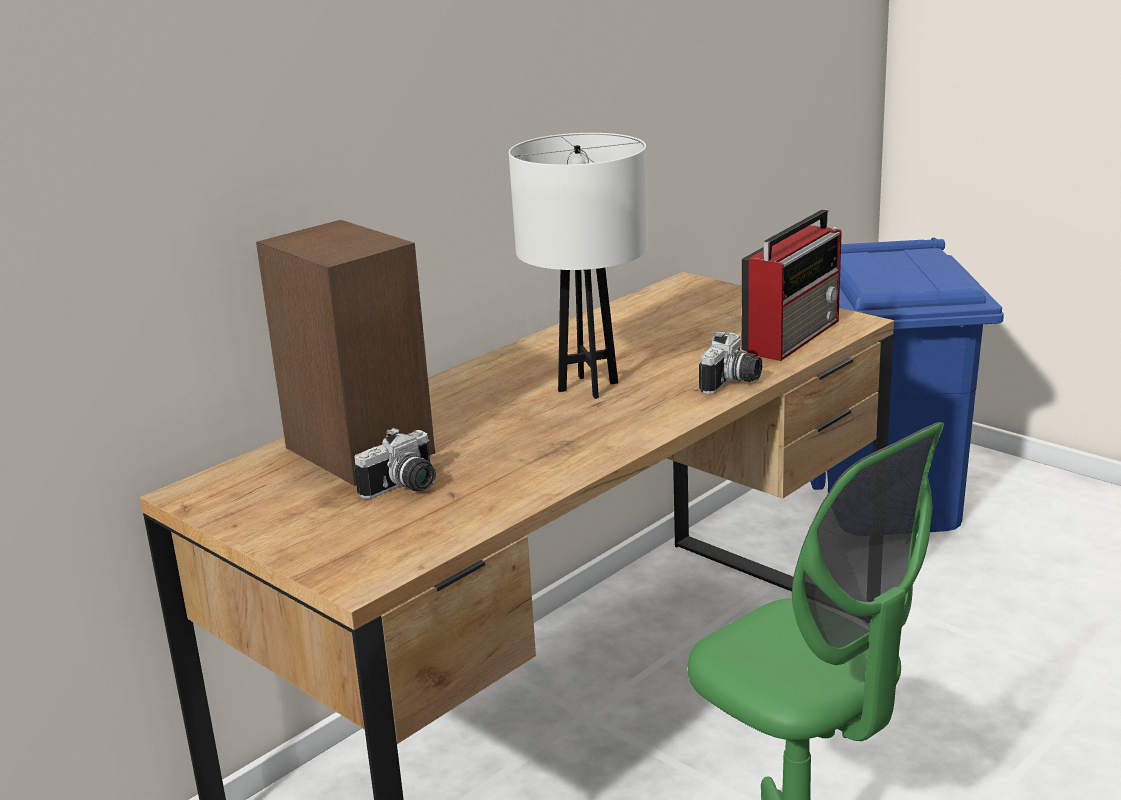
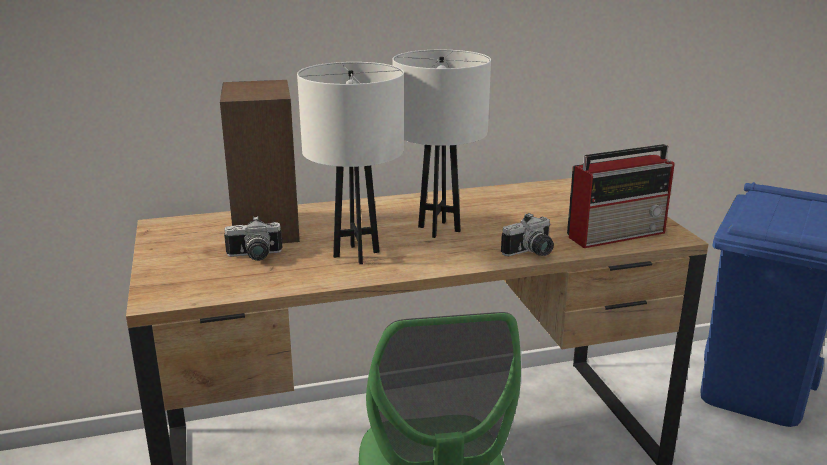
camera: 30 degrees right, 0 degrees up
(534, 445) = (357, 254): none -> white table lamp

